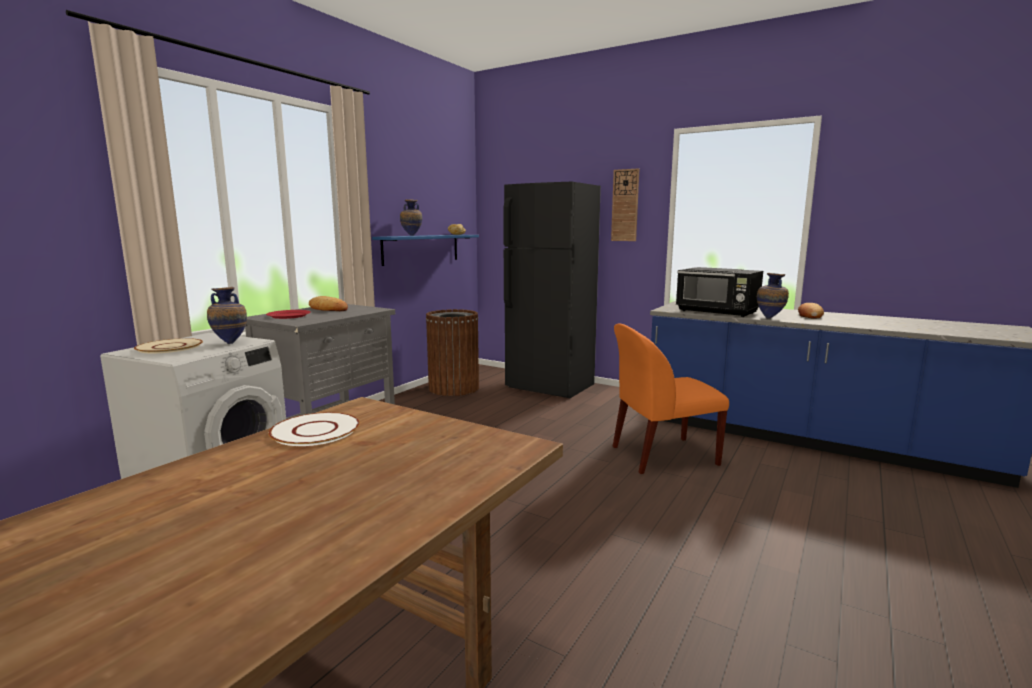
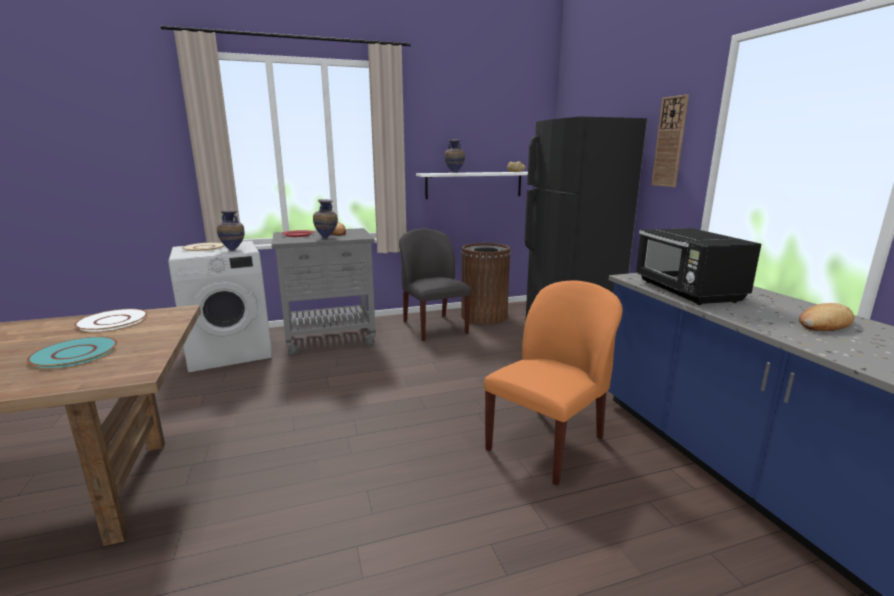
camera: 40 degrees right, 5 degrees up
(395, 458) = (74, 353): none -> turquoise plate
(421, 249) = (474, 185): blue shelf -> white shelf
(423, 408) = (434, 327): none -> grey chair
(661, 456) = (547, 443): orange chair -> orange chair turned 105 degrees clockwise
(770, 318) = (734, 315): vase -> vase (326, 238)

